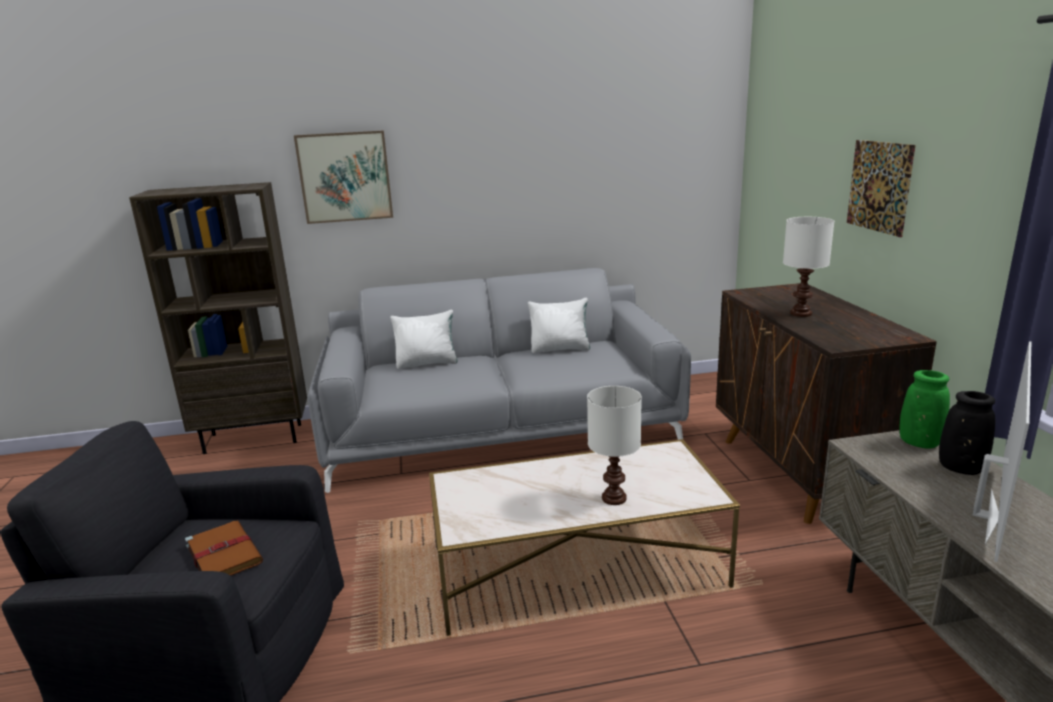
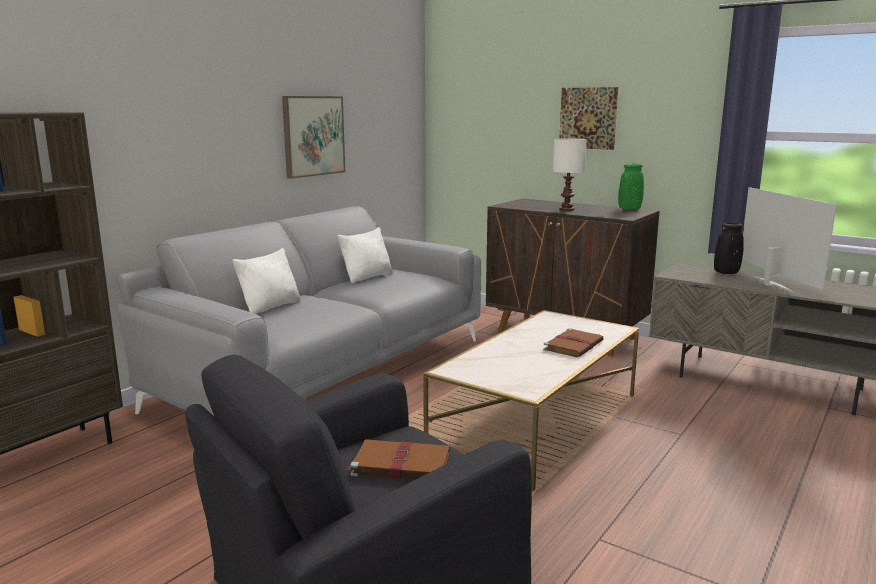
camera: 45 degrees left, 5 degrees down
(345, 177) = (128, 111): picture -> picture (313, 136)
(613, 498) = (574, 345): white table lamp -> brown book
(919, 443) = (690, 268): green vase -> green vase (629, 209)

